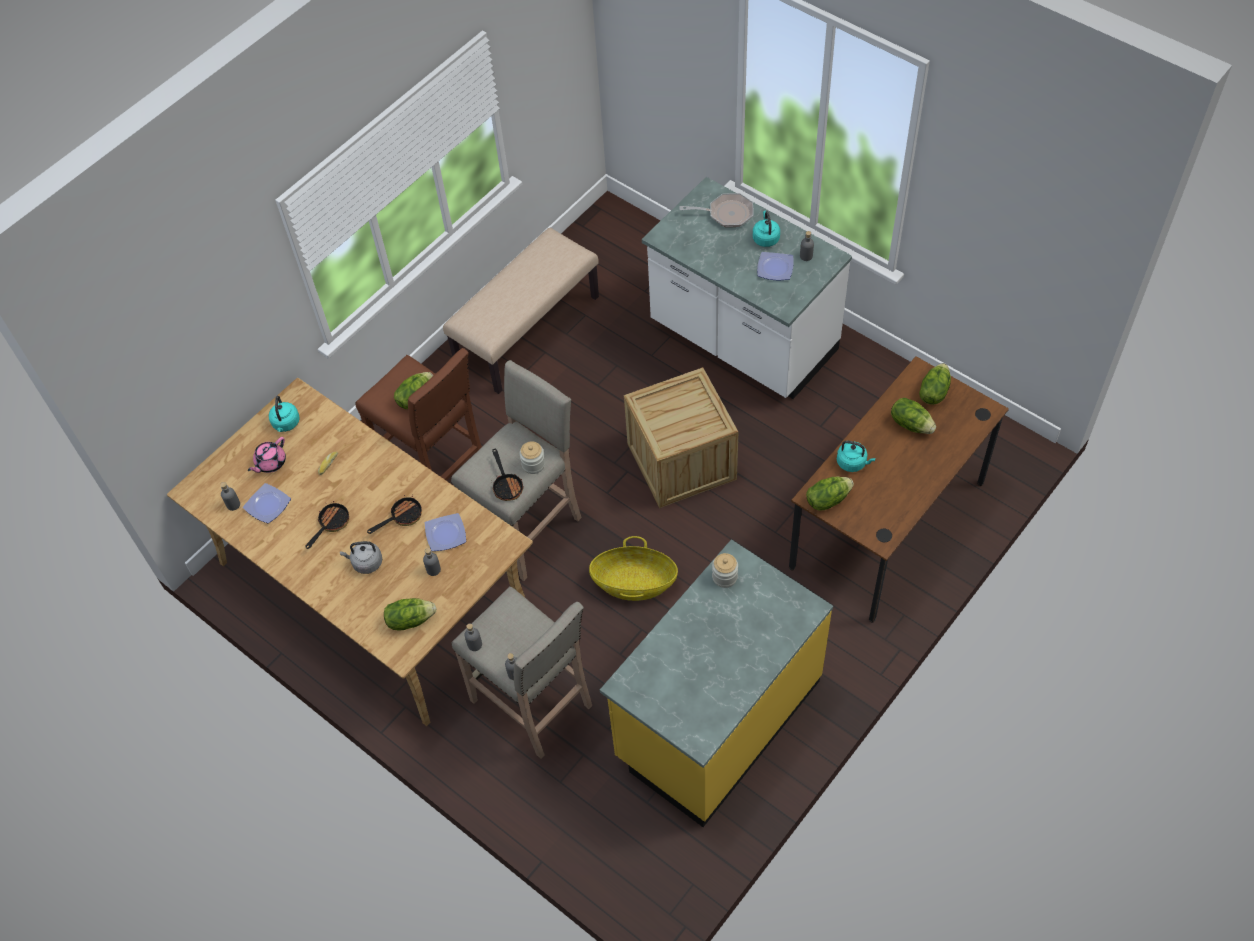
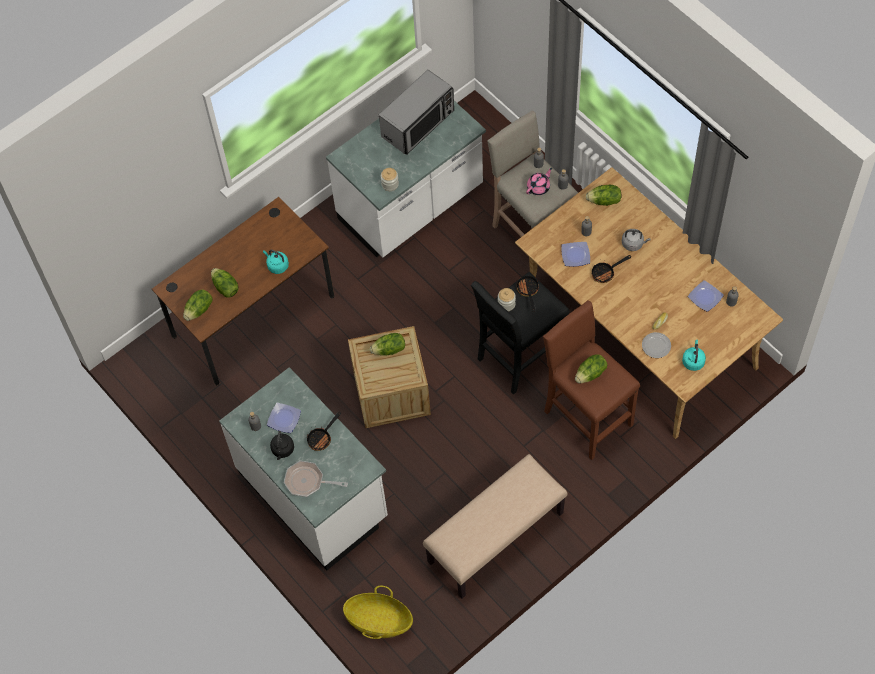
camera: 170 degrees left, 5 degrees up
(270, 463) = (704, 330): pink teapot -> pink teapot (539, 187)
(331, 524) = (658, 275): frying pan -> frying pan (322, 438)
(332, 434) = (656, 346): none -> plate
(528, 528) = (519, 357): beige stool -> black stool
(634, 583) = (447, 303): basket -> basket (379, 621)
(706, 681) = (418, 124): none -> microwave
(716, 719) = (411, 205): yellow counter -> white counter
(765, 238) = (282, 450): turquoise kettle -> black kettle
(827, 499) = (303, 242): lettuce -> lettuce (389, 350)

